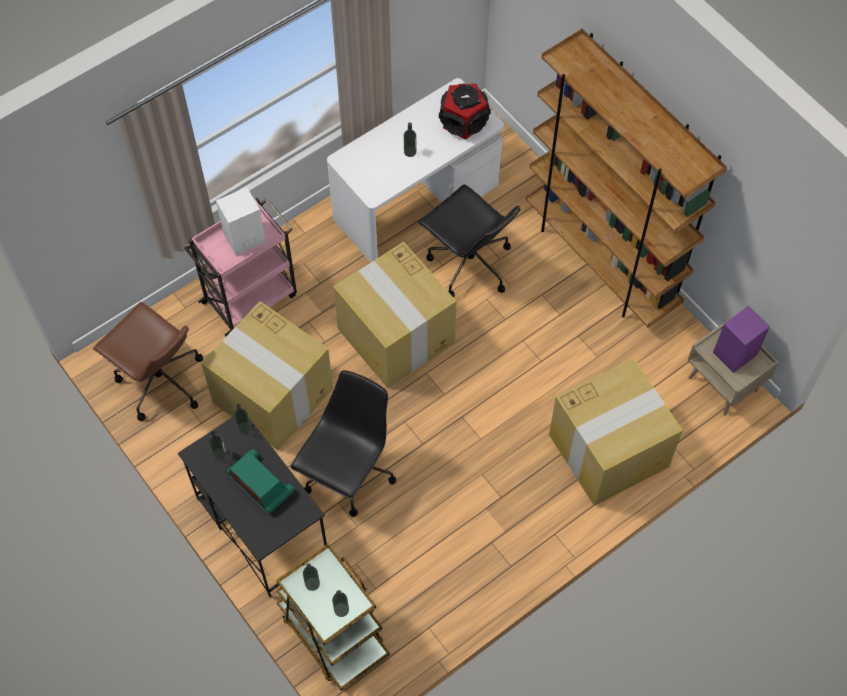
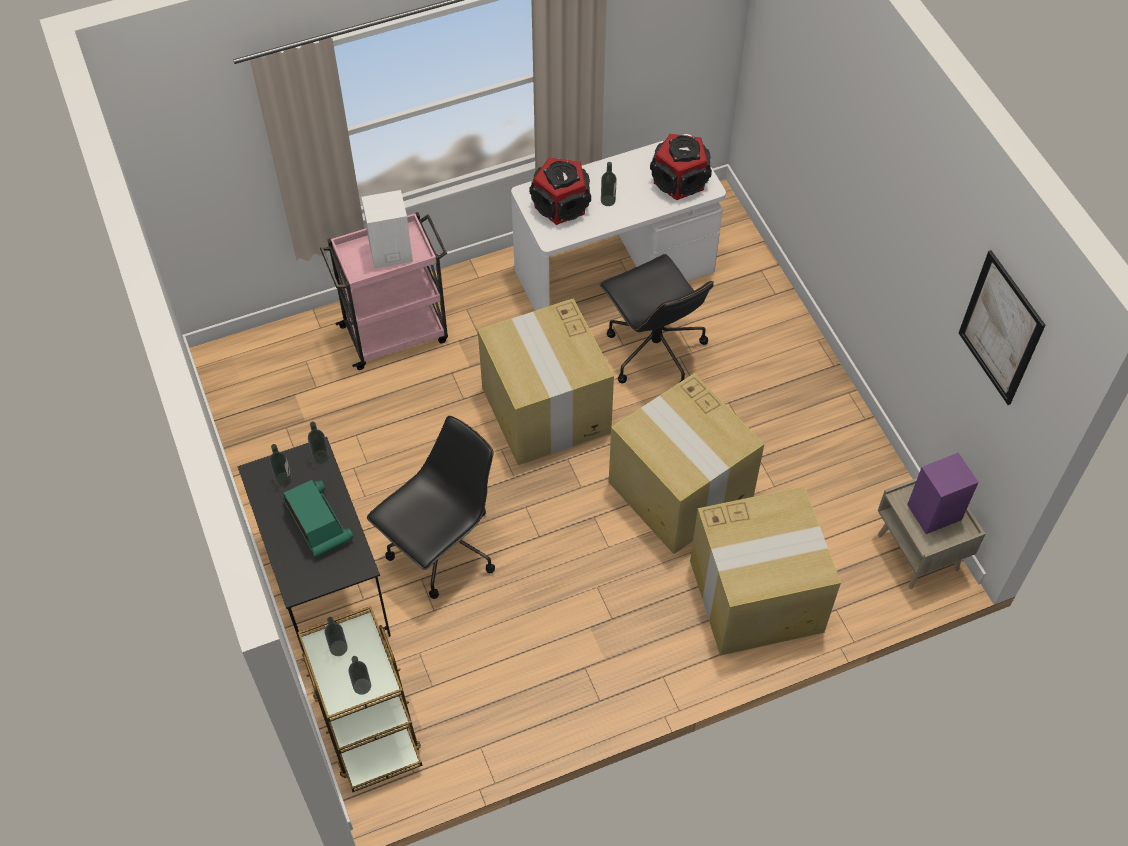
camera: 15 degrees right, 5 degrees down
(160, 381) = (266, 400): brown office chair -> none
(274, 396) = (386, 444): cardboard box -> cardboard box (681, 491)
(372, 164) = (561, 204): none -> speaker
(601, 260) = (811, 380): brown bookcase -> none
(774, 210) = (1001, 328): none -> picture

